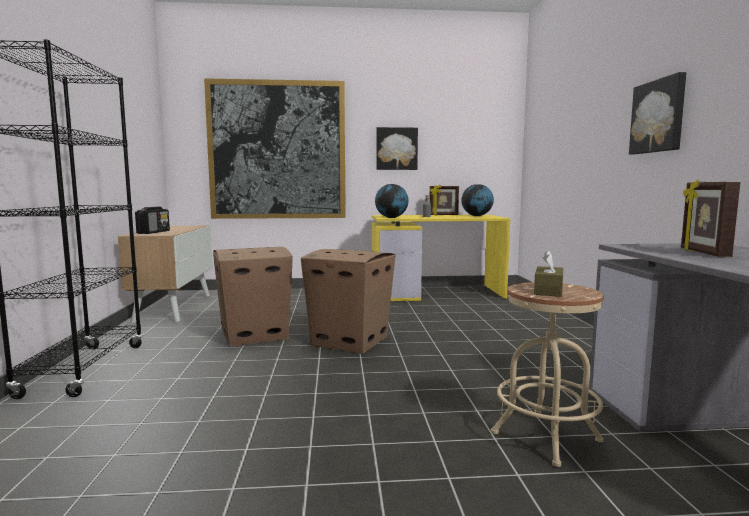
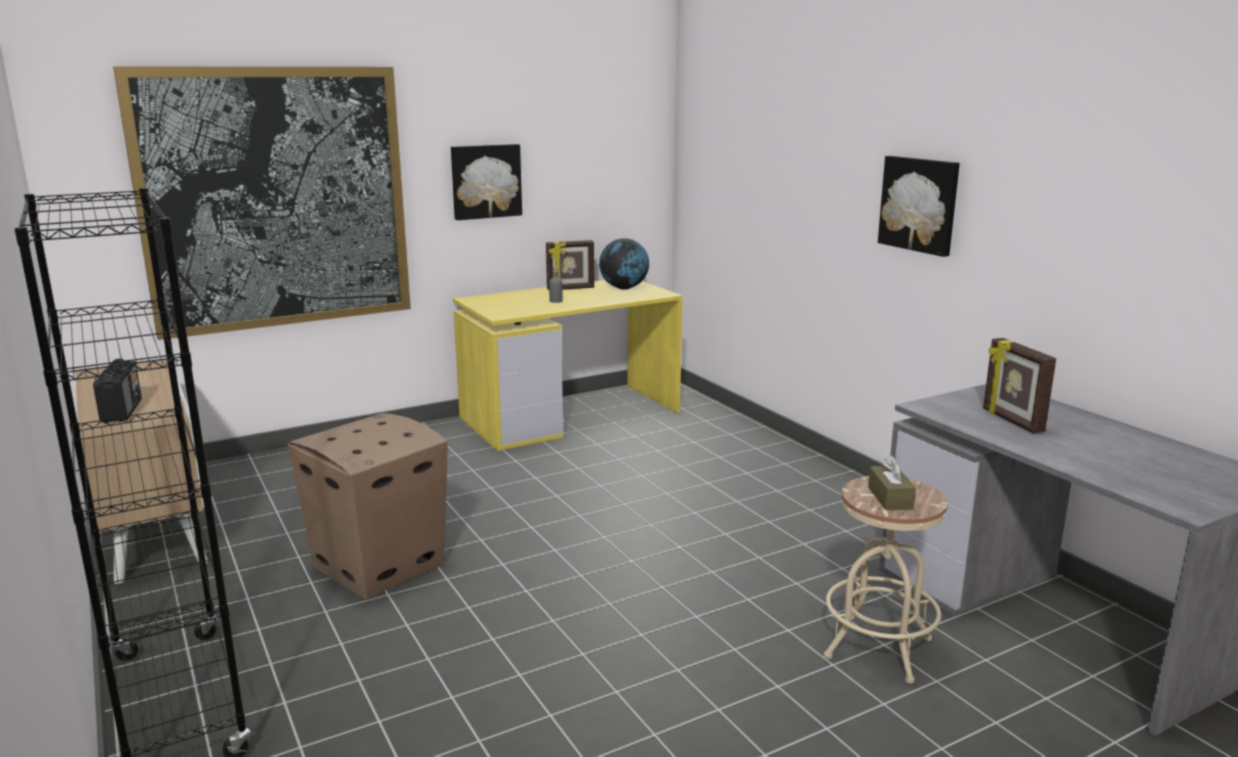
camera: 25 degrees left, 10 degrees up
(351, 341) = (539, 547): cardboard box -> none
(391, 217) = (509, 313): globe -> none

